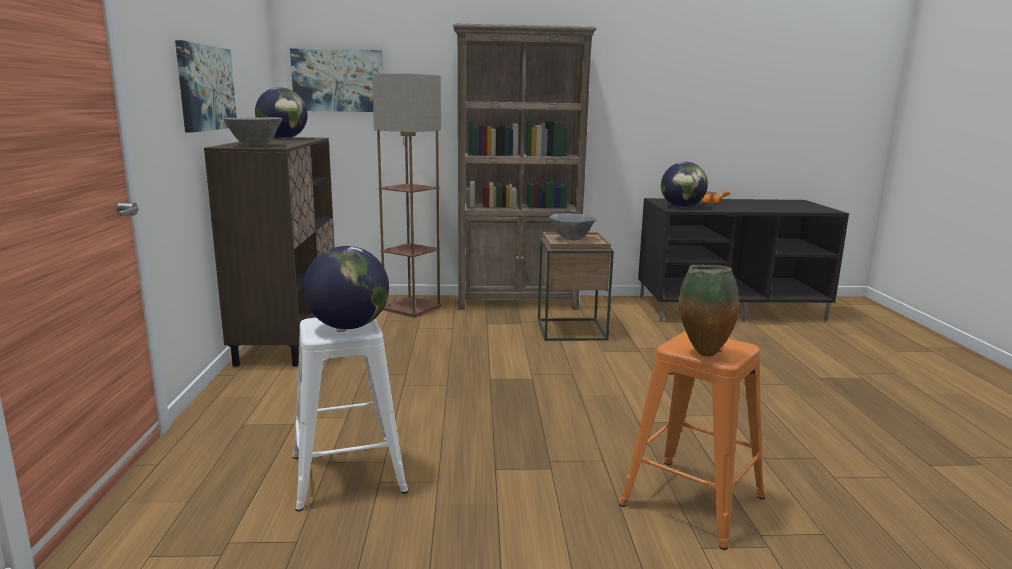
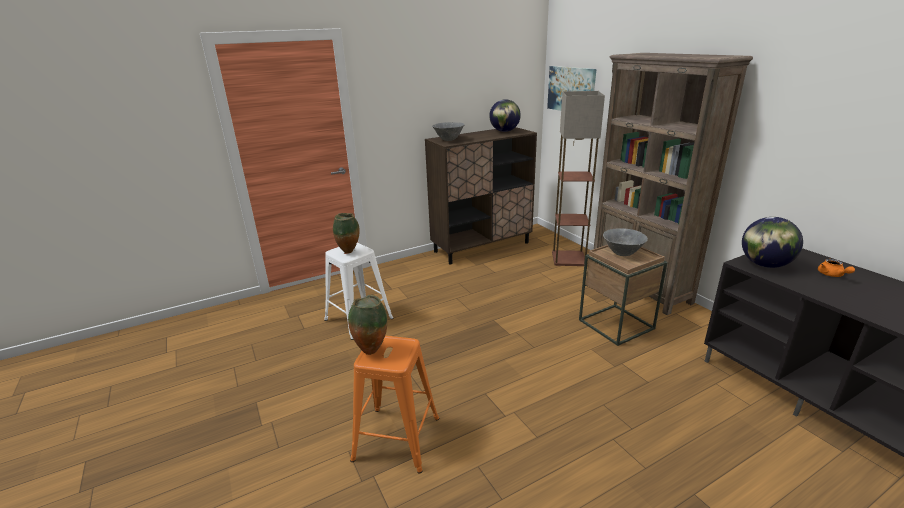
camera: 65 degrees right, 10 degrees up
(205, 88) = (435, 106): picture -> none
(349, 326) = (349, 252): globe -> vase

